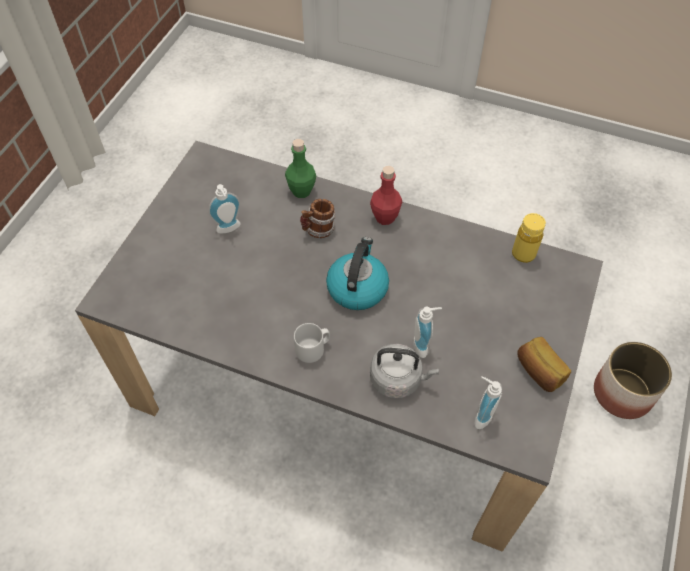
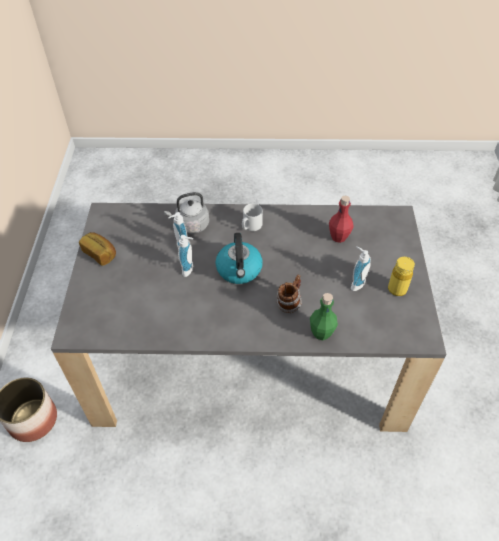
camera: 160 degrees right, 5 degrees down
(385, 217) = (241, 331): red bottle -> red bottle (338, 237)
(480, 415) = (135, 221): soap dispenser -> soap dispenser (189, 269)
(523, 254) = (118, 333): yellow bottle -> yellow bottle (397, 289)

